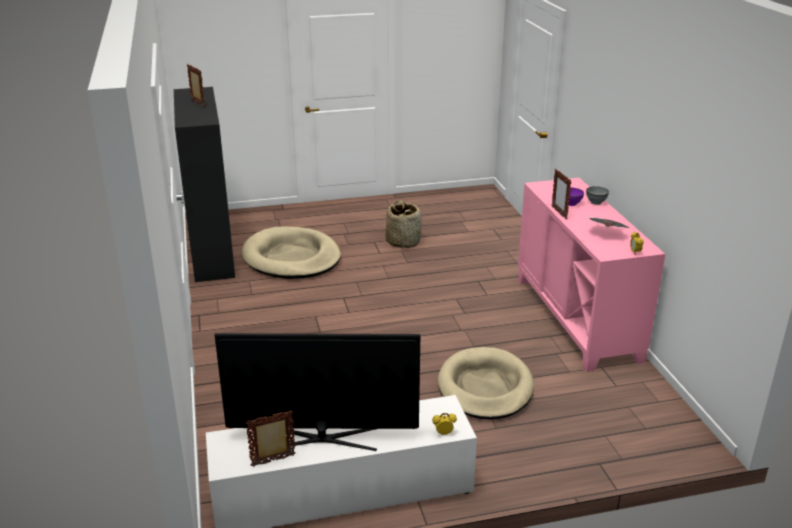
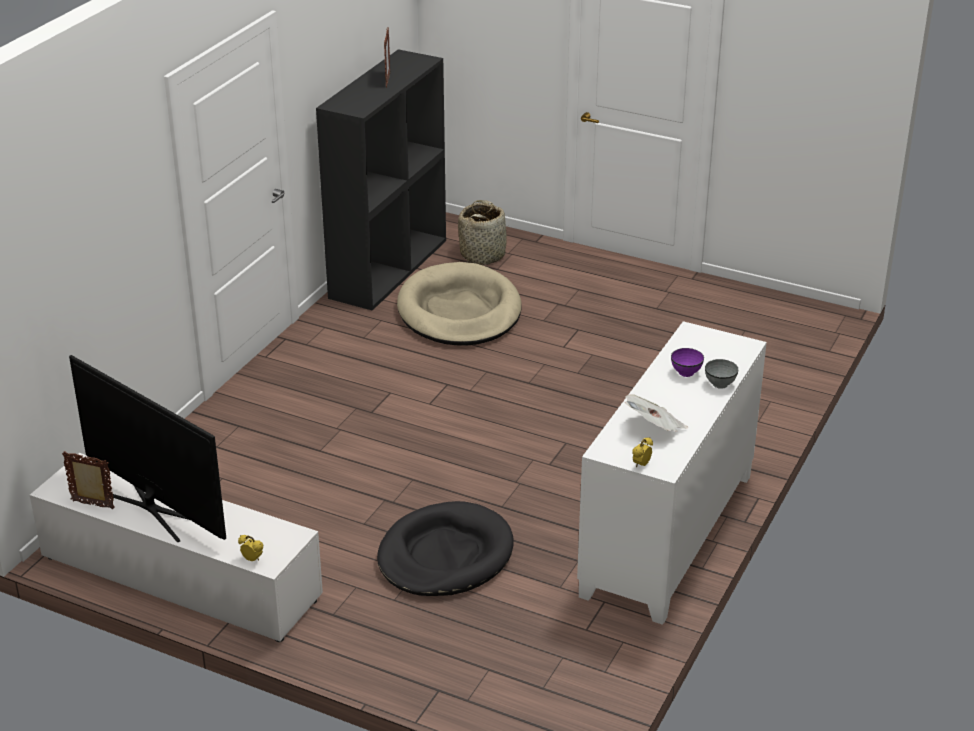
camera: 40 degrees right, 5 degrees up
(403, 241) = (612, 343): basket -> basket (483, 255)
(485, 387) = (445, 555): beige dog bed -> black dog bed
(559, 213) = (648, 378): picture frame -> none
(577, 318) = (669, 535): pink cabinet -> white cabinet

